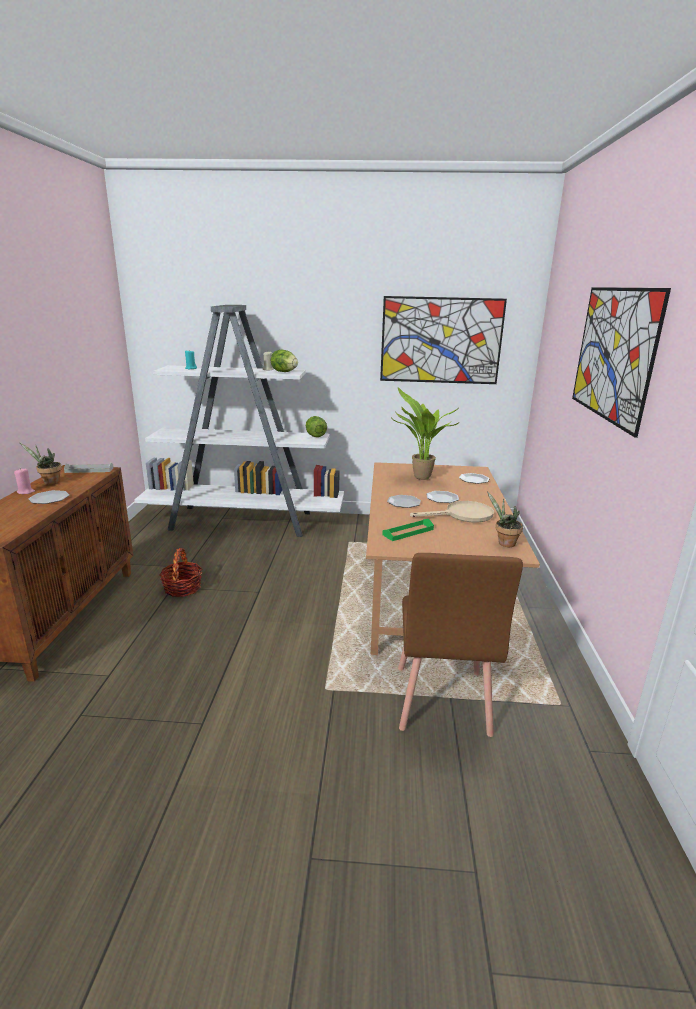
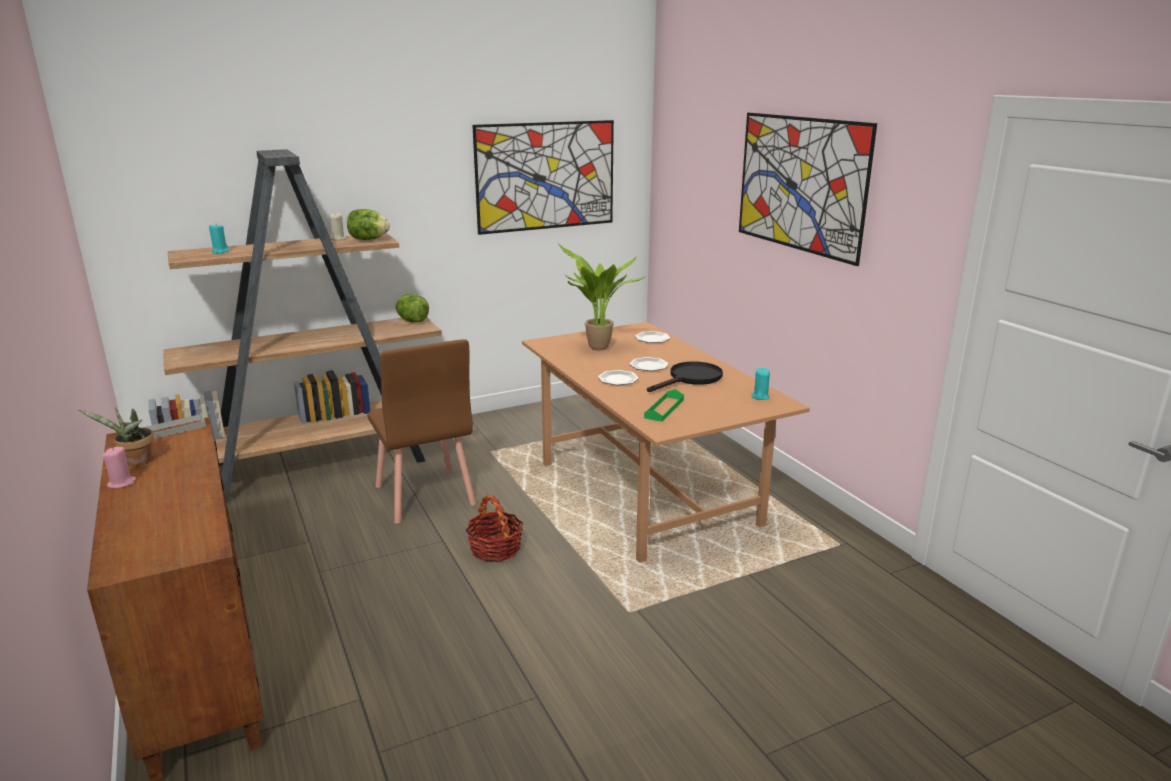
camera: 30 degrees left, 0 degrees up
(49, 499) = (181, 482): plate -> none
(182, 588) = (335, 568): basket -> basket (495, 549)
(244, 521) = (323, 462): white bookcase -> brown bookcase
(441, 700) = (743, 579): brown chair -> brown chair (424, 496)
(462, 515) = (690, 379): beige frying pan -> black frying pan
(504, 543) = (760, 396): potted plant -> turquoise candle

